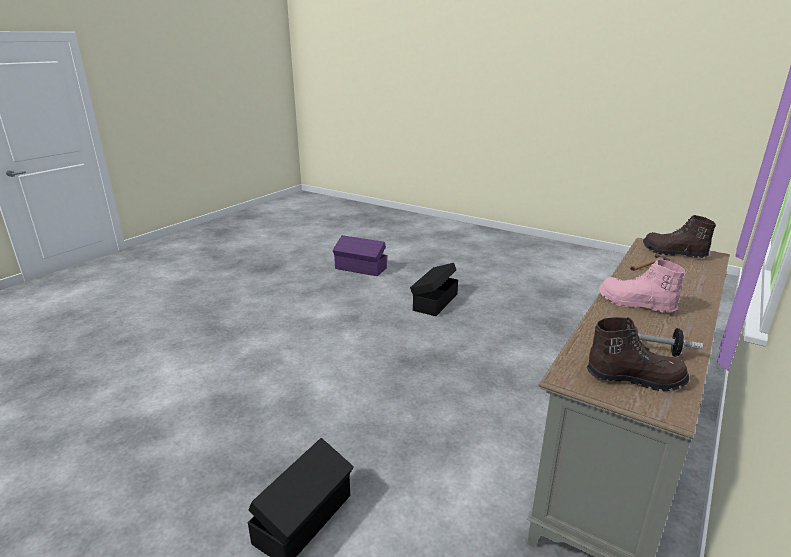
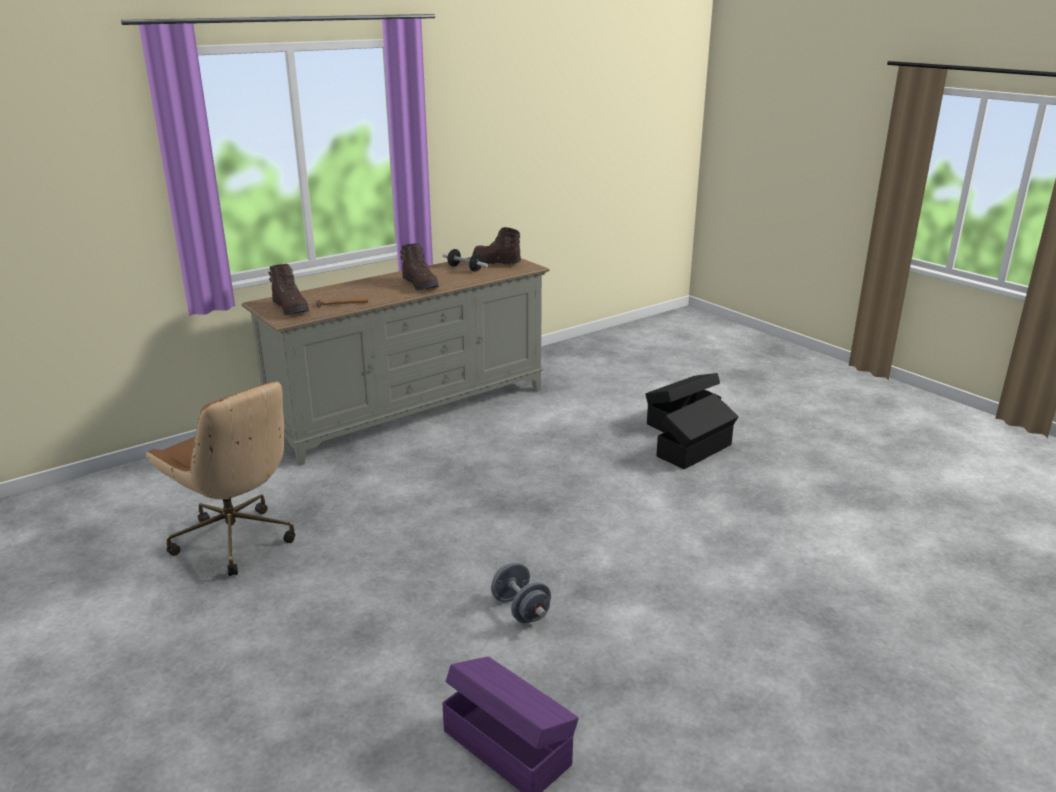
camera: 160 degrees left, 0 degrees up
(382, 305) = (520, 610): none -> grey dumbbell
(434, 302) = (426, 595): black storage box -> black storage box (695, 451)
(563, 304) = (236, 543): none -> brown office chair
(635, 304) = (421, 285): pink boot -> brown boot

